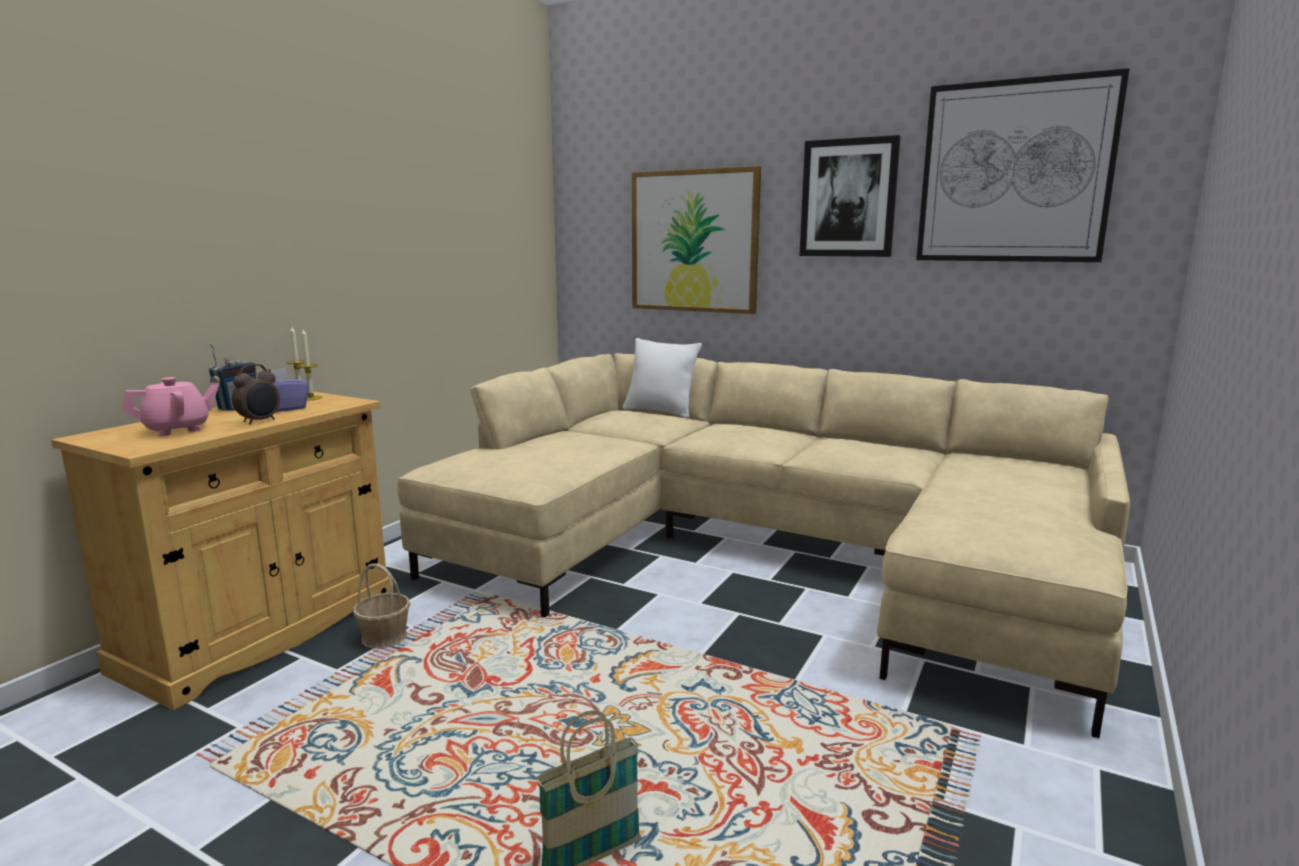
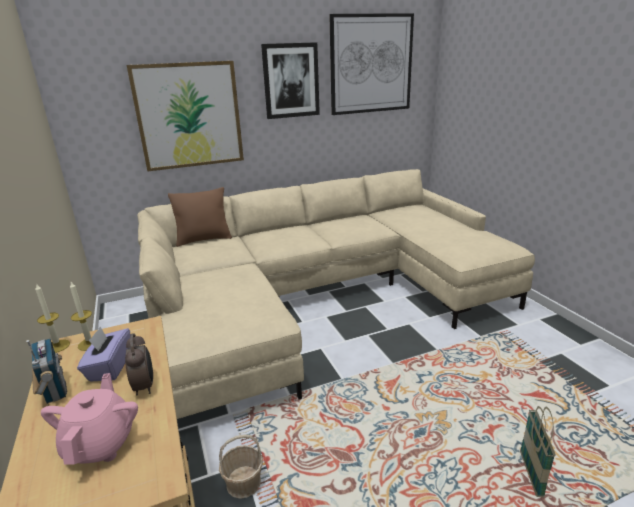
camera: 50 degrees left, 10 degrees up
(660, 411) = (204, 239): white pillow -> brown pillow

